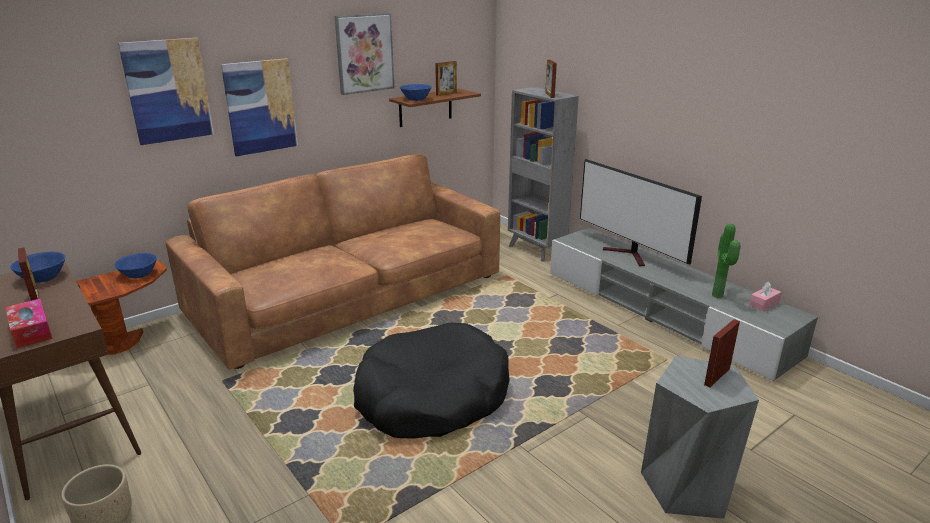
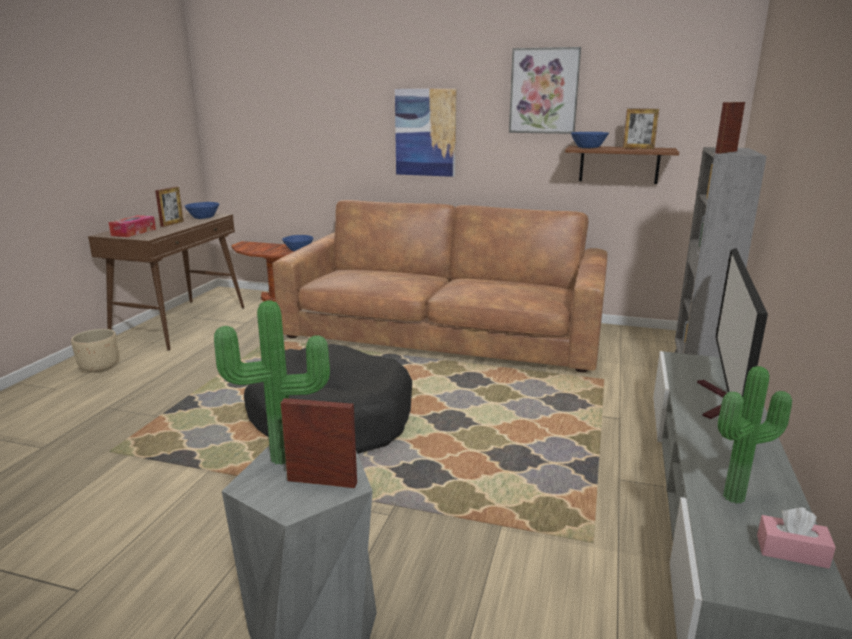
camera: 55 degrees right, 5 degrees down
(168, 91) = (351, 107): picture -> none
(683, 383) = (283, 460): none -> potted plant

